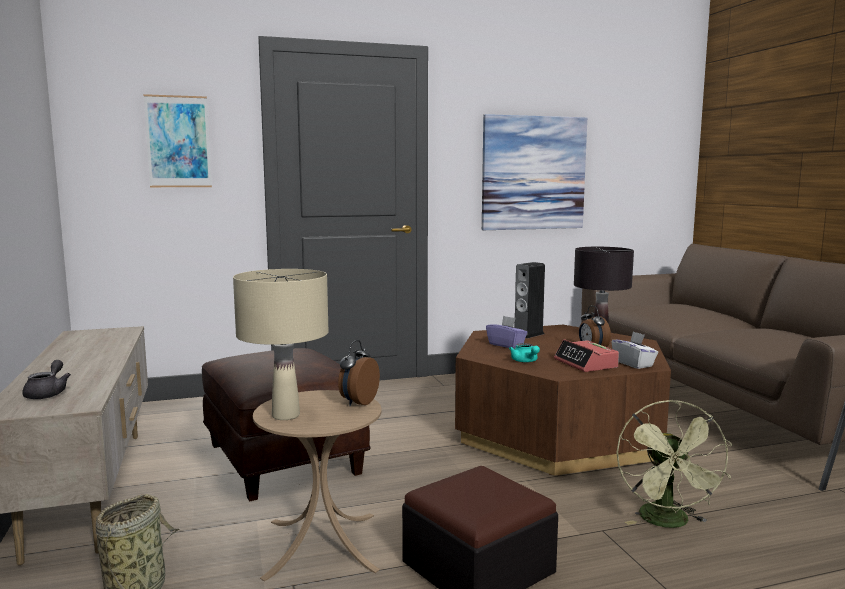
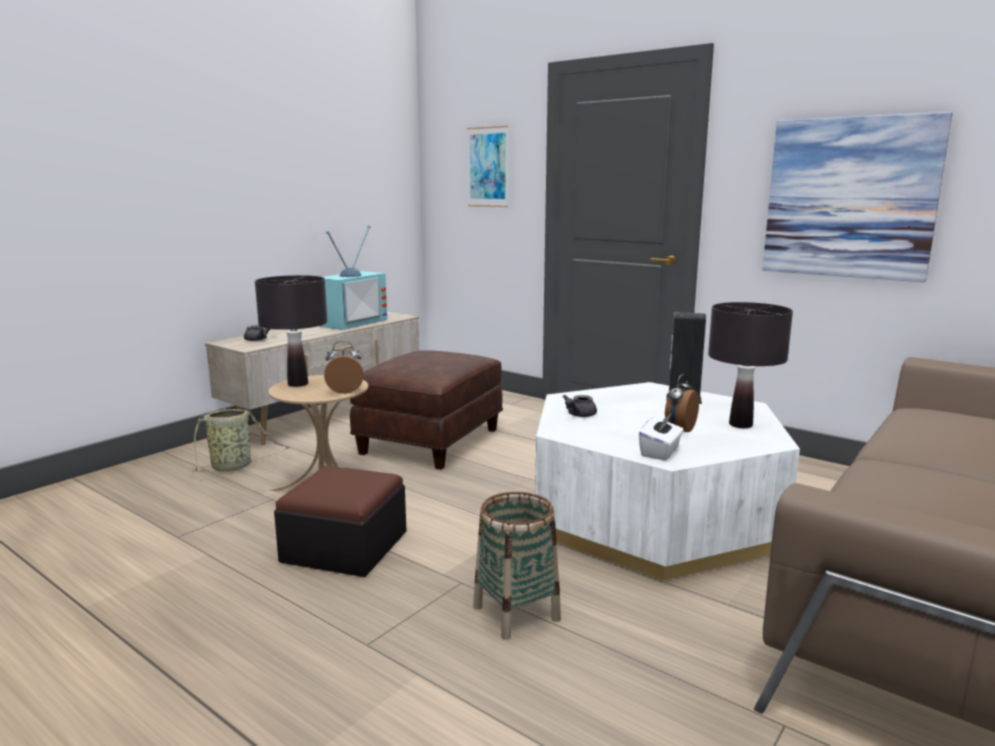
camera: 55 degrees right, 5 degrees up
(89, 348) = (351, 322): none -> television
(286, 415) = (298, 384): beige table lamp -> black table lamp
(506, 345) = (623, 400): purple tissue box -> none
(525, 361) = (578, 415): turquoise teapot -> grey teapot
(558, 432) = (652, 516): brown coffee table -> white coffee table
(586, 364) = (617, 435): alarm clock -> none
(668, 523) = (516, 613): green fan -> basket

